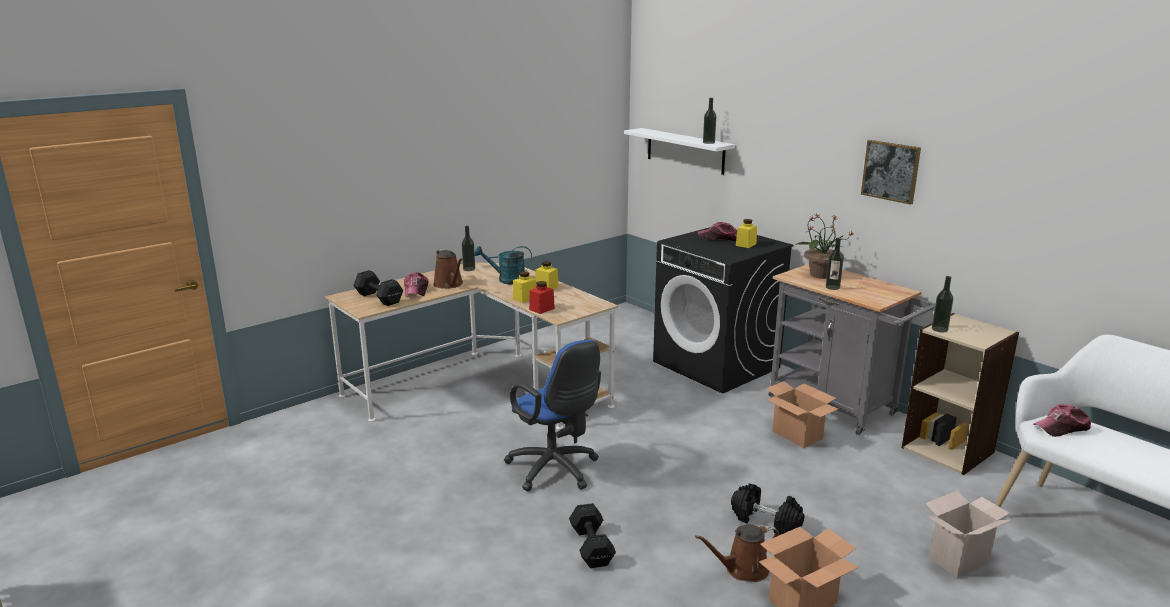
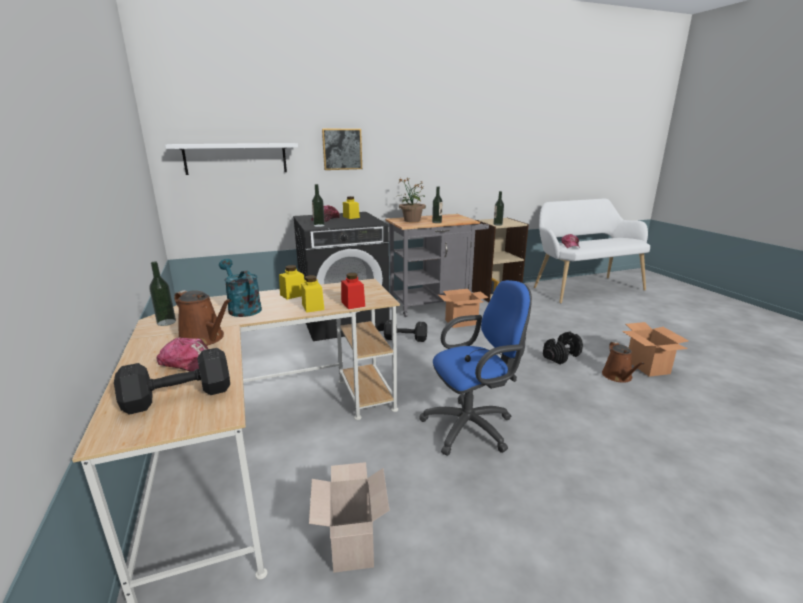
camera: 70 degrees left, 0 degrees up
(449, 284) = (204, 339): brown watering can -> brown watering can turned 45 degrees clockwise
(506, 280) = (242, 308): turquoise watering can -> turquoise watering can turned 120 degrees clockwise
(591, 545) = (595, 431): black dumbbell -> black dumbbell (404, 338)
(708, 142) = (277, 143): bottle -> bottle (319, 225)
(891, 171) = (427, 141): picture -> picture (342, 149)
(958, 559) = (598, 319): cardboard box -> cardboard box (350, 544)

